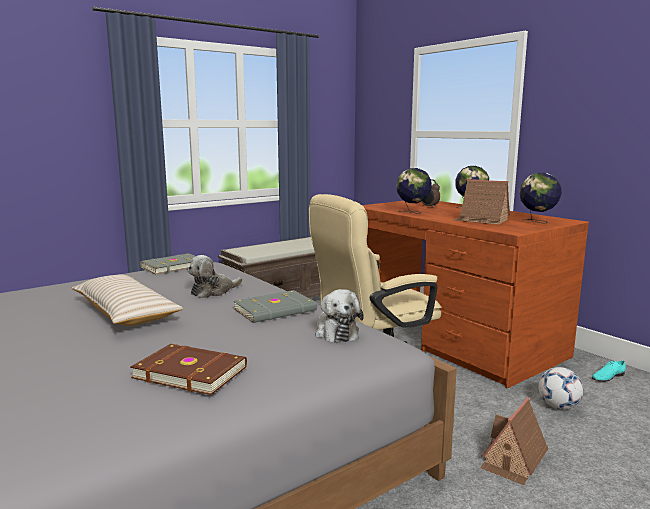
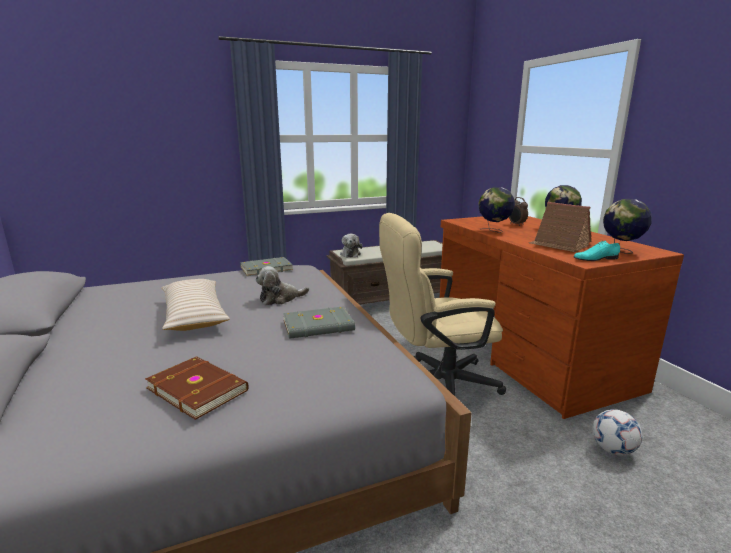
camera: 15 degrees right, 5 degrees up
(336, 332) = (357, 359): plush toy -> plush toy (350, 254)
(513, 460) = (538, 505): toy house -> none
(607, 376) = (684, 421): turquoise shoe -> turquoise shoe (595, 258)

